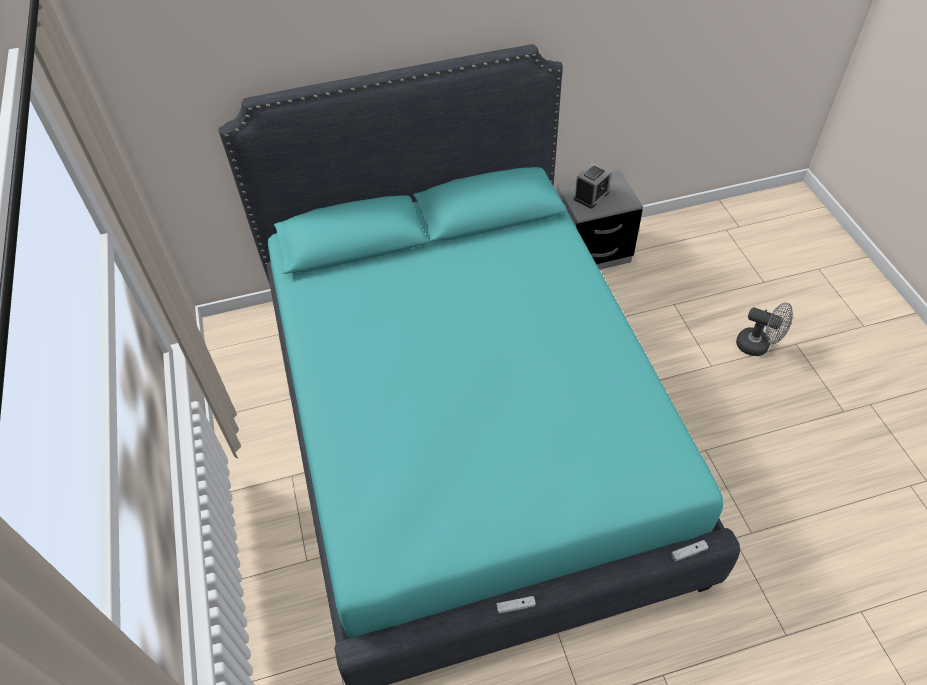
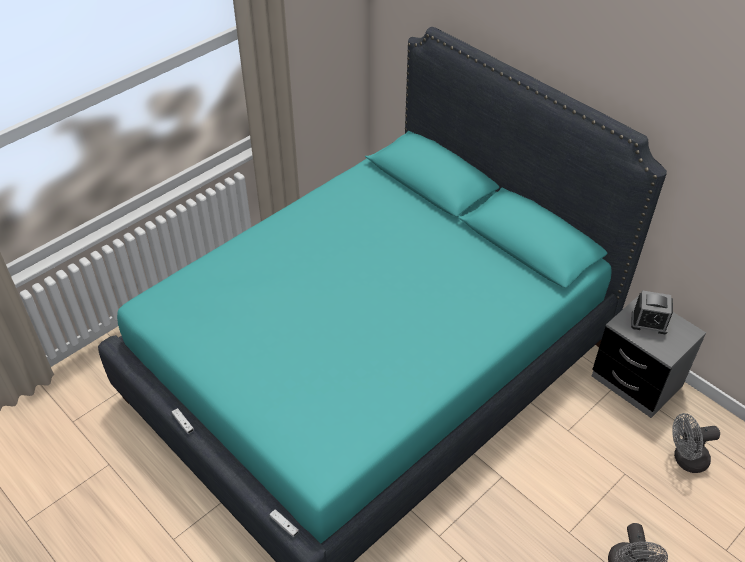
camera: 60 degrees right, 5 degrees down
(678, 263) = (685, 460): none -> grey fan

